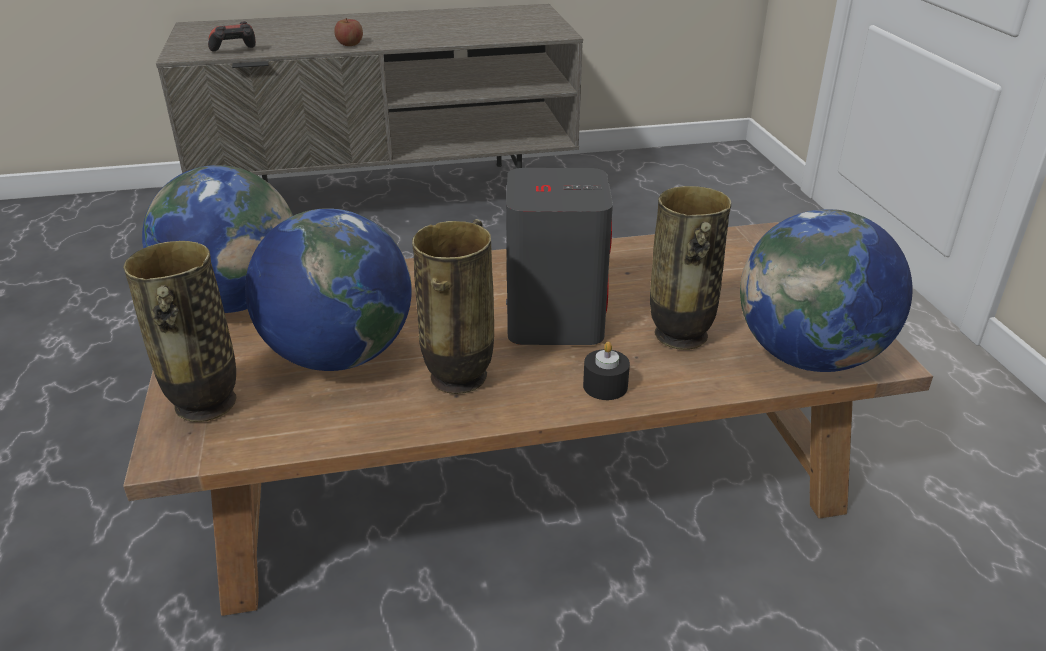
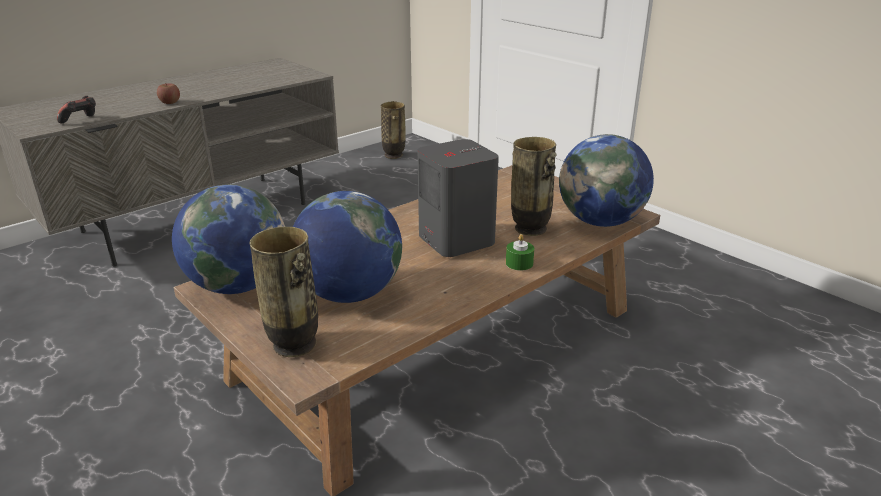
camera: 30 degrees left, 5 degrees down
(459, 378) = (436, 283): vase -> vase (394, 155)
(605, 386) = (519, 263): black candle -> green candle

